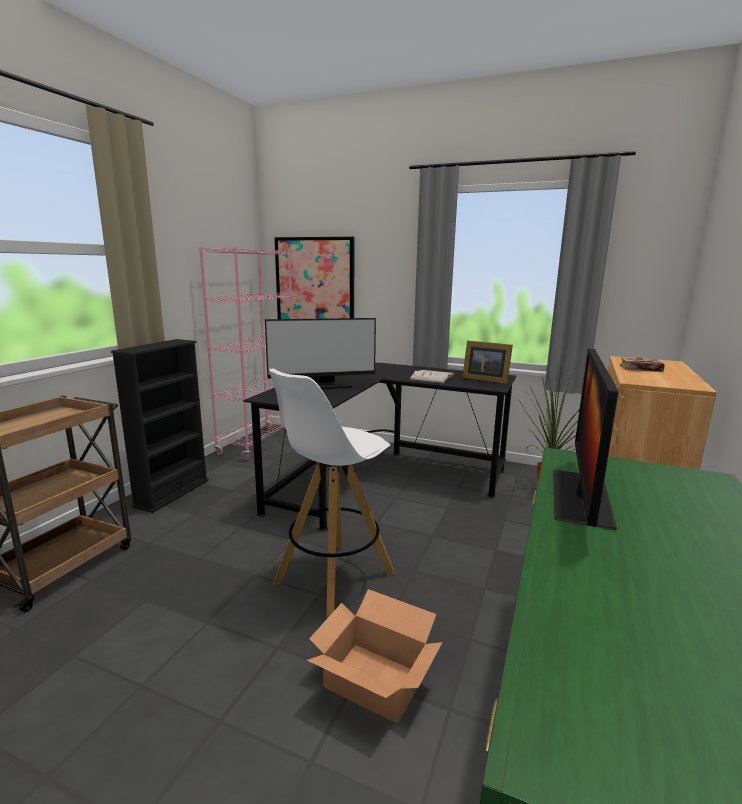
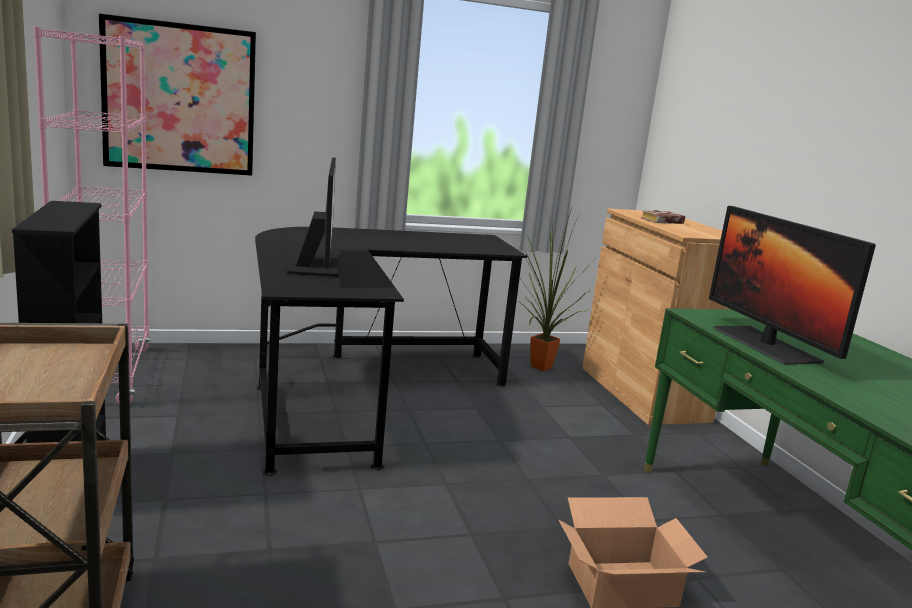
camera: 40 degrees left, 0 degrees up
(321, 385) = (316, 265): monitor -> monitor turned 45 degrees counterclockwise
(333, 579) = (464, 514): white stool -> none
(432, 377) = (419, 243): white book -> none
(484, 379) = (477, 242): picture frame -> none

